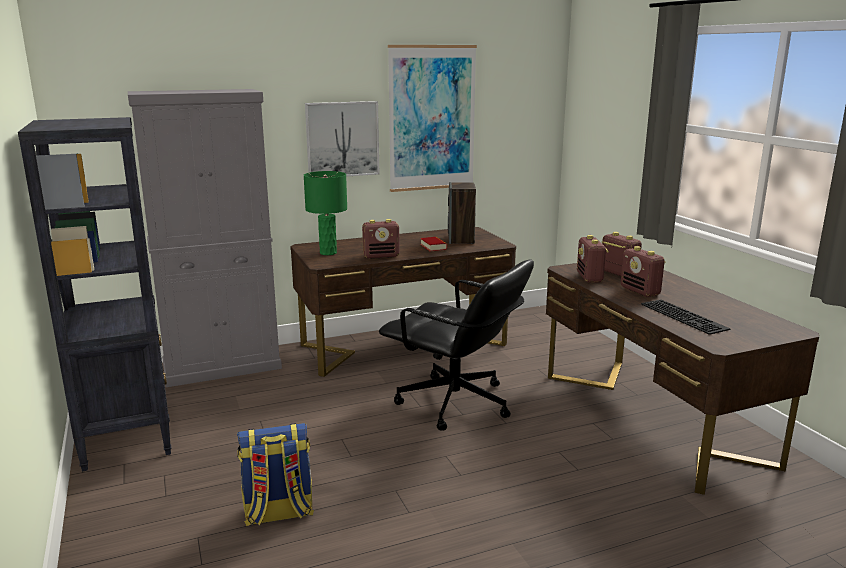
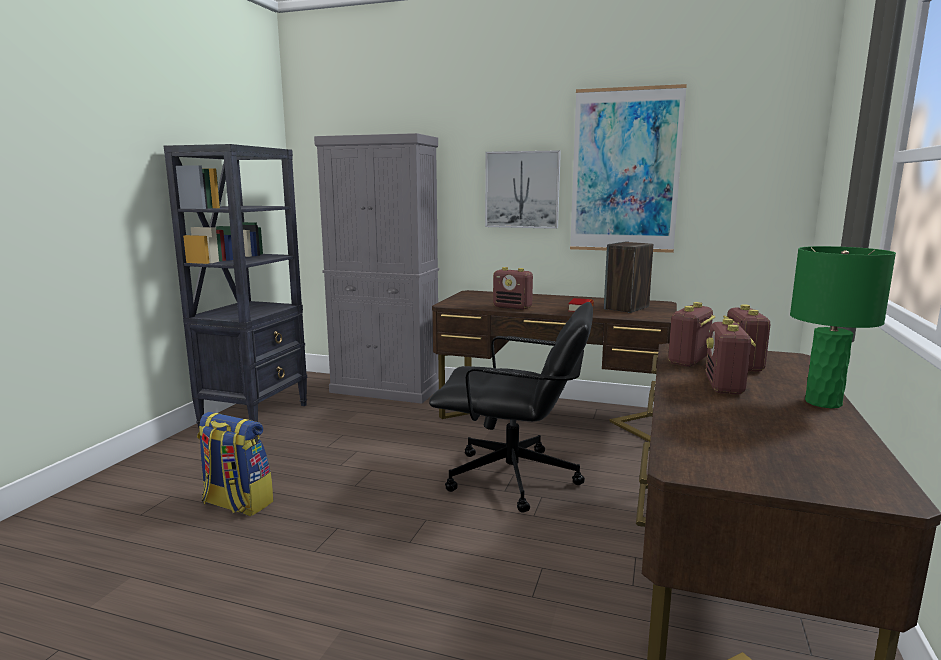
camera: 40 degrees right, 5 degrees down
(328, 253) = (475, 299): green table lamp -> green table lamp (823, 402)
(455, 403) = (514, 479): black office chair -> black office chair turned 60 degrees counterclockwise
(685, 316) = (721, 425): keyboard -> none

